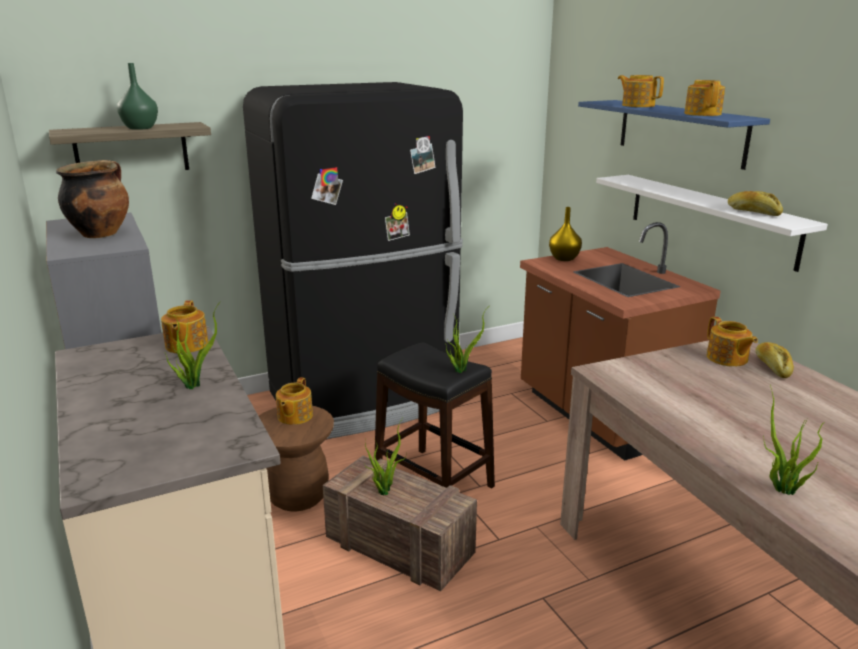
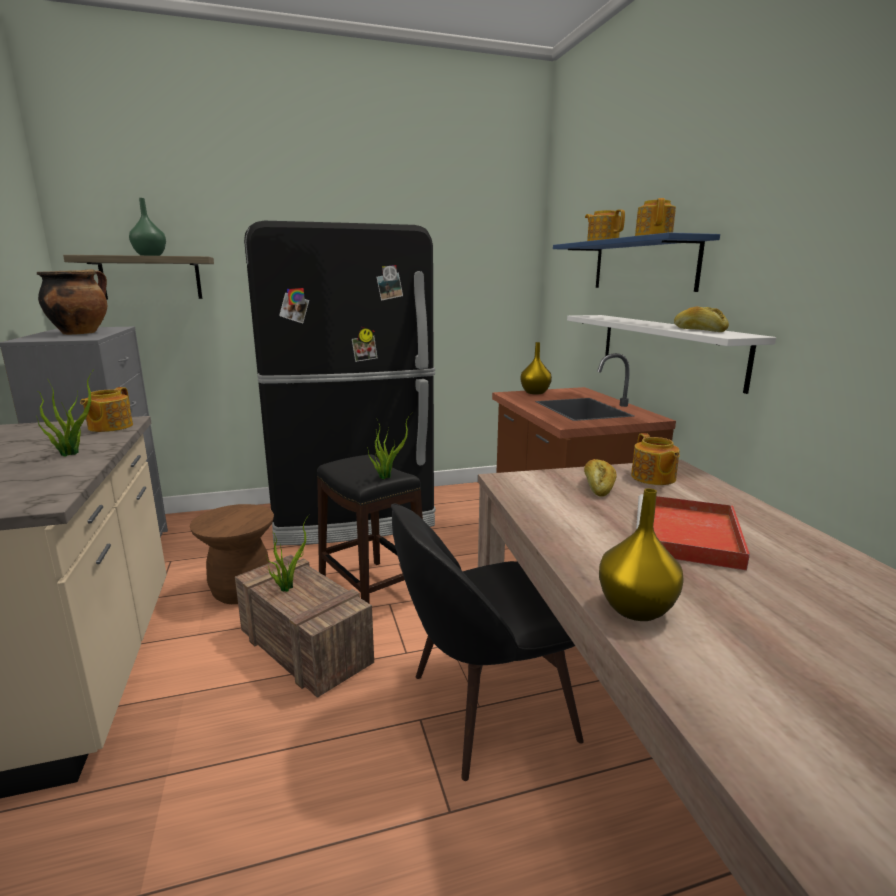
camera: 10 degrees right, 5 degrees down
(294, 416) = (239, 513): teapot -> none
(595, 580) = (485, 708): none -> black chair
(772, 367) = (701, 488): bread -> bread (599, 486)
(781, 490) = (635, 610): potted plant -> yellow vase
(786, 419) = (688, 536): none -> red tray

